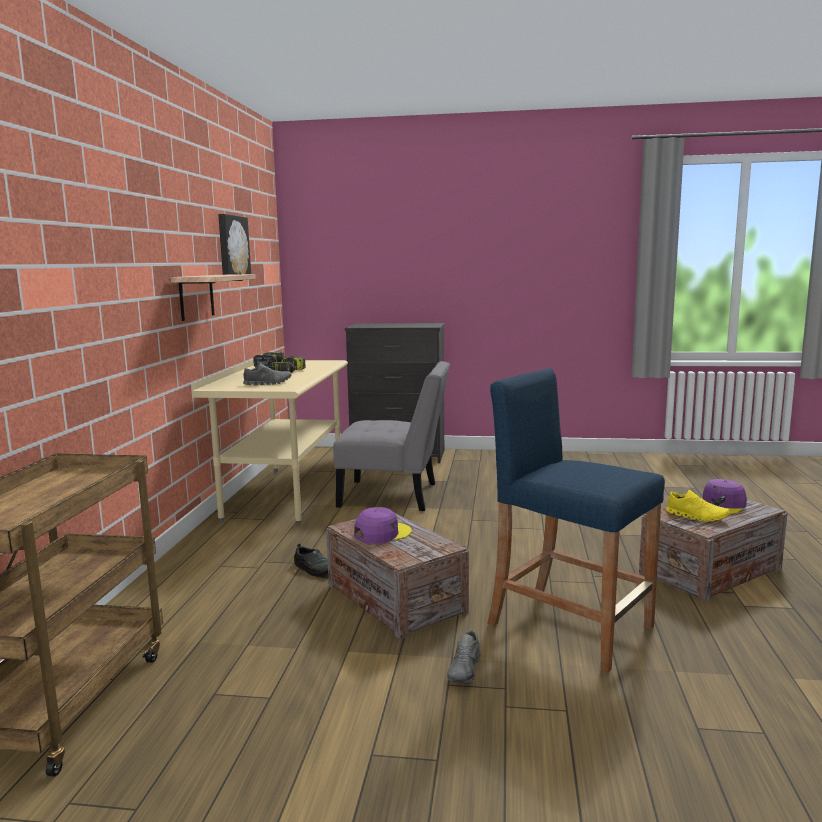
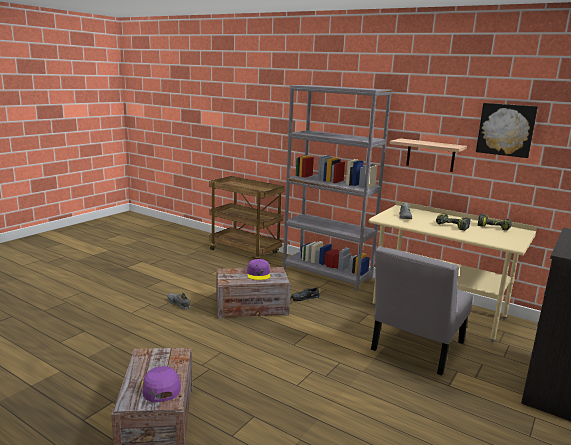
camera: 115 degrees right, 5 degrees up
(186, 573) = (327, 274): none -> grey bookcase
(570, 625) = (174, 337): blue stool -> none
(696, 517) = (160, 363): yellow shoe -> none

